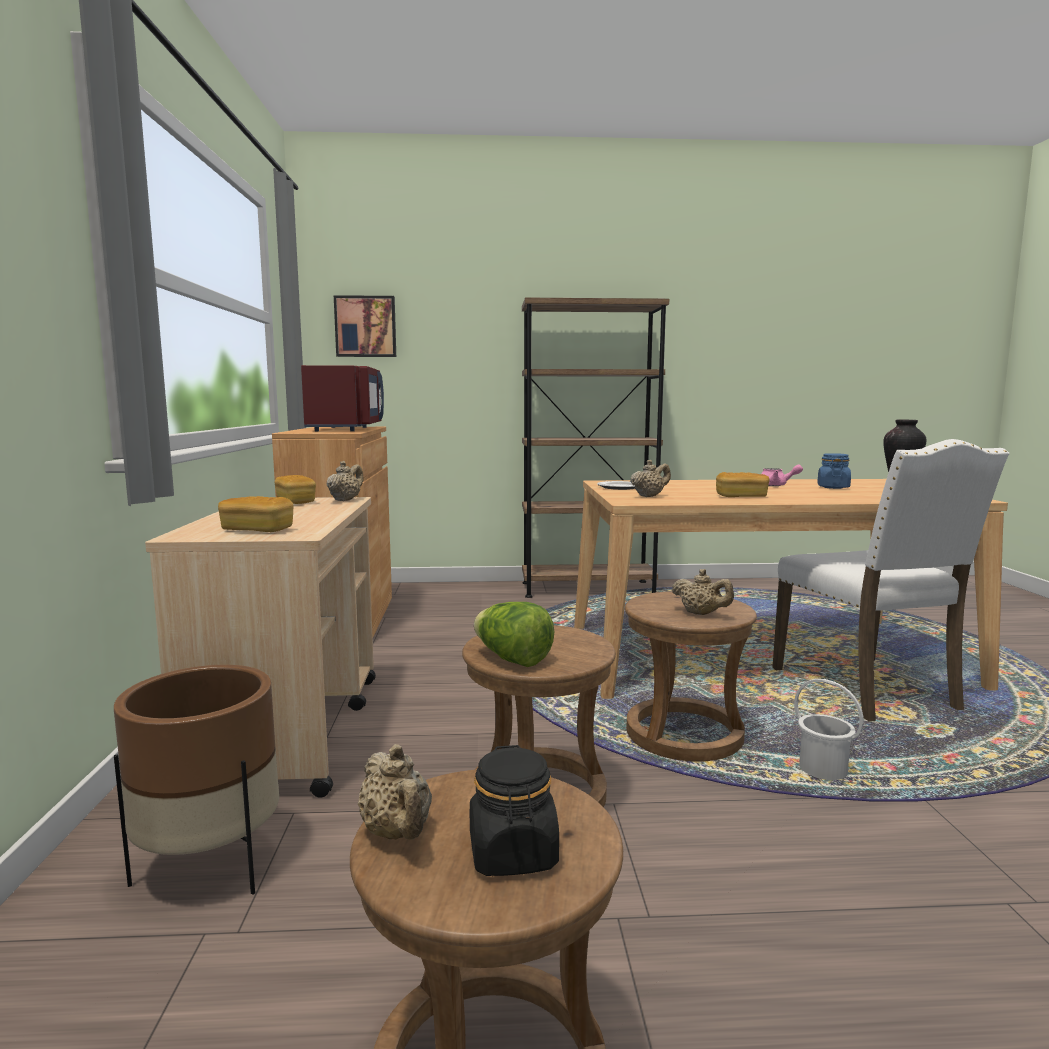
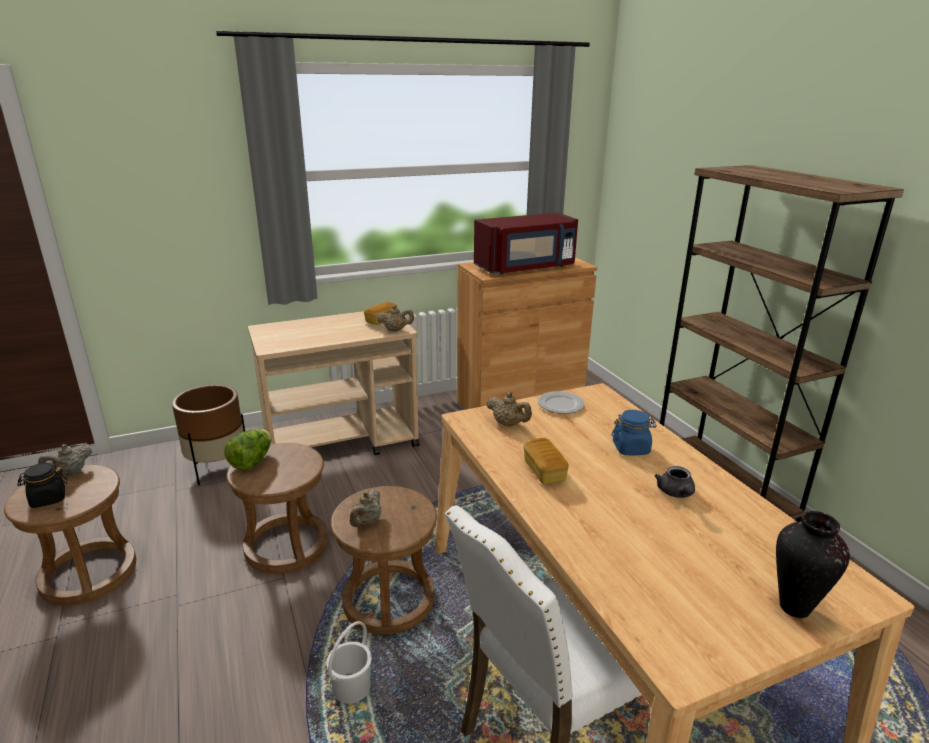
camera: 70 degrees right, 15 degrees up
(257, 530) = (280, 337): bread -> none
(366, 327) = (640, 167): picture -> none
(776, 485) = (676, 493): pink teapot -> grey teapot
(833, 487) = (702, 538): blue jar -> blue jar (631, 448)

